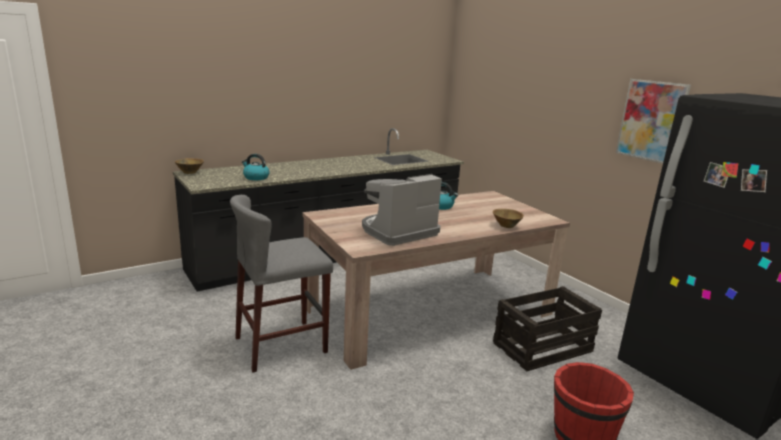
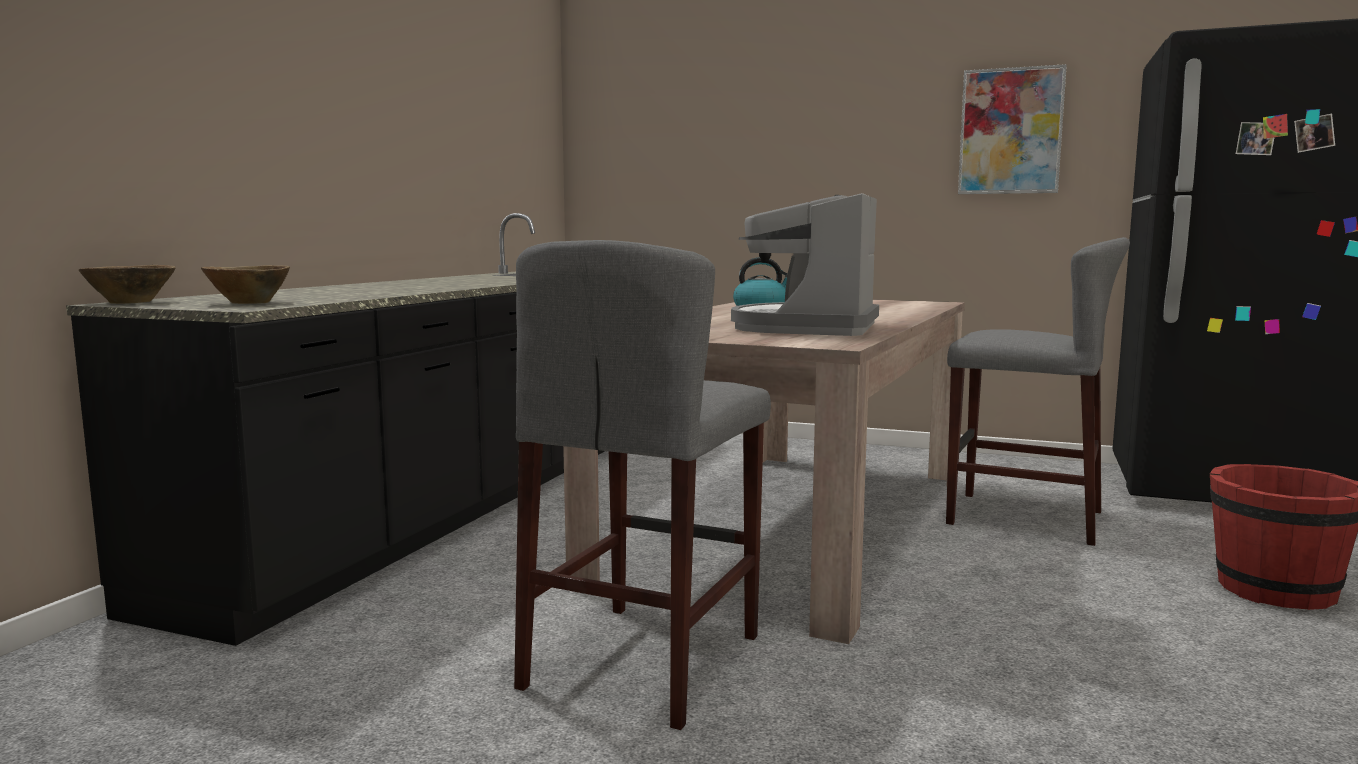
camera: 35 degrees left, 10 degrees down
(255, 177) = (344, 295): kettle -> none
(506, 226) = (913, 310): brown bowl -> brown bowl (248, 302)
(542, 348) = (1024, 517): crate -> grey stool

